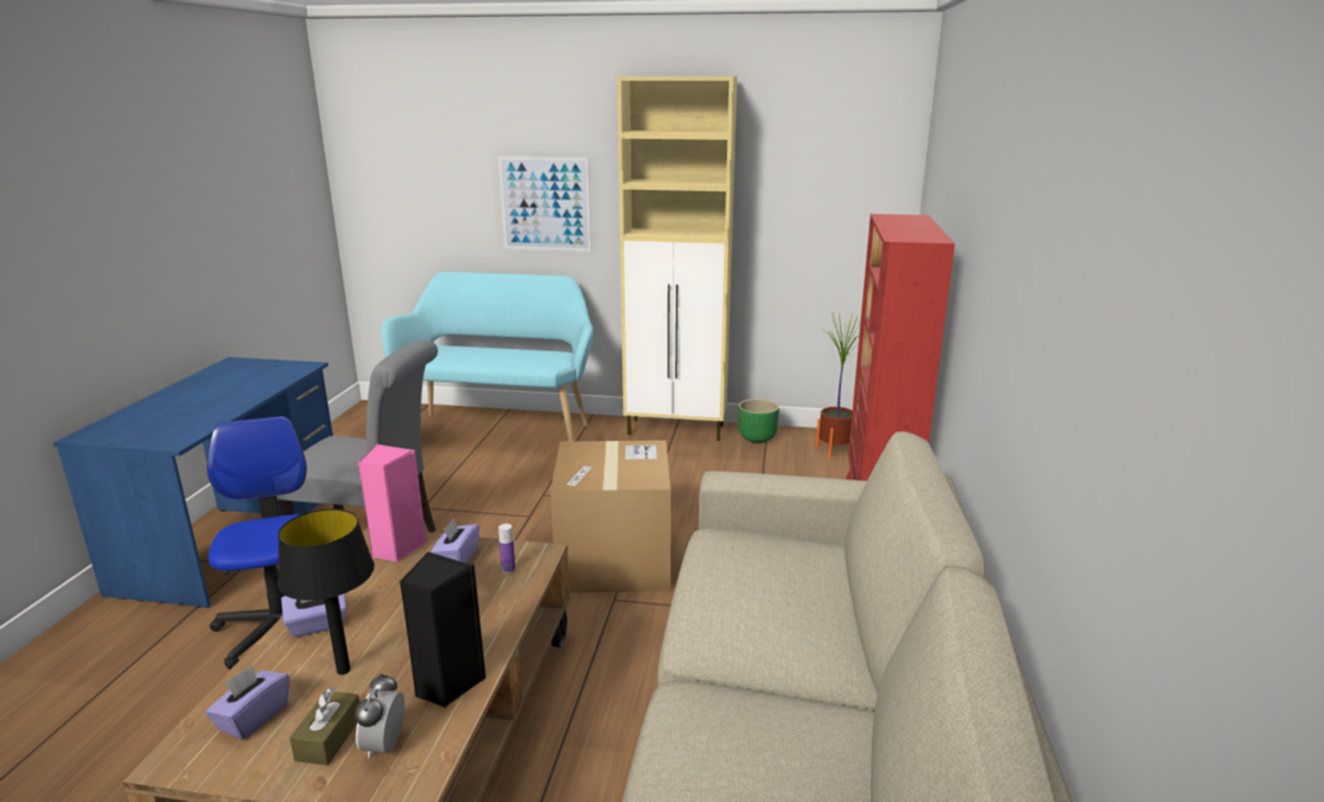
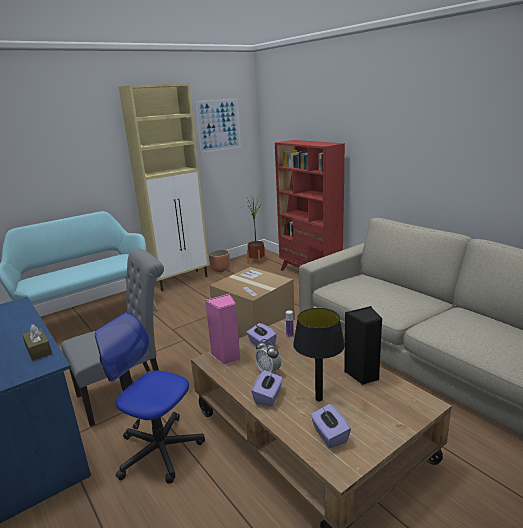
camera: 45 degrees left, 0 degrees up
(329, 738) = (370, 416): brown tissue box -> brown tissue box (38, 350)
(385, 746) = (390, 402): alarm clock -> alarm clock (268, 371)
(545, 204) = (77, 170): picture -> picture (218, 125)
(756, 438) = (220, 269): green planter -> brown planter

